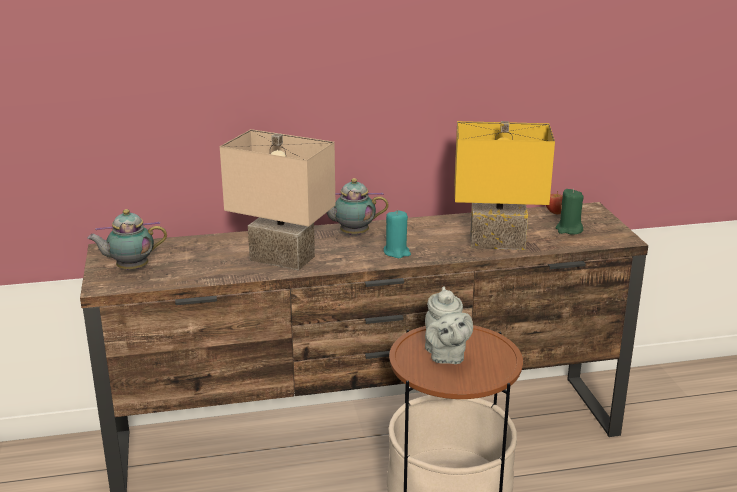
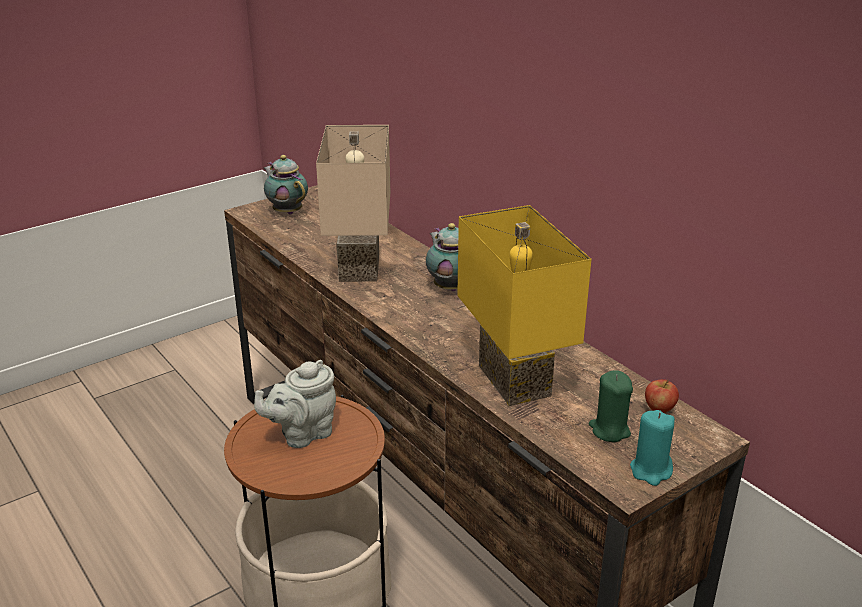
camera: 65 degrees right, 5 degrees up
(397, 252) = (425, 322): turquoise candle -> turquoise candle (651, 471)

